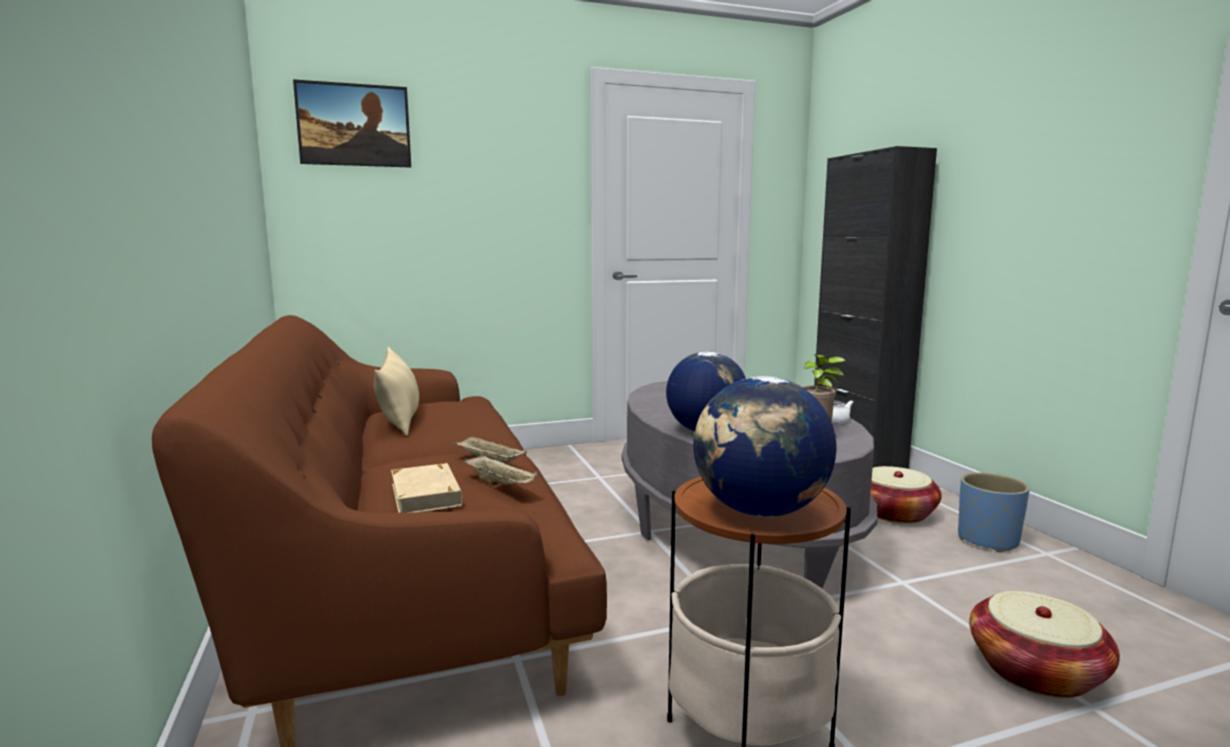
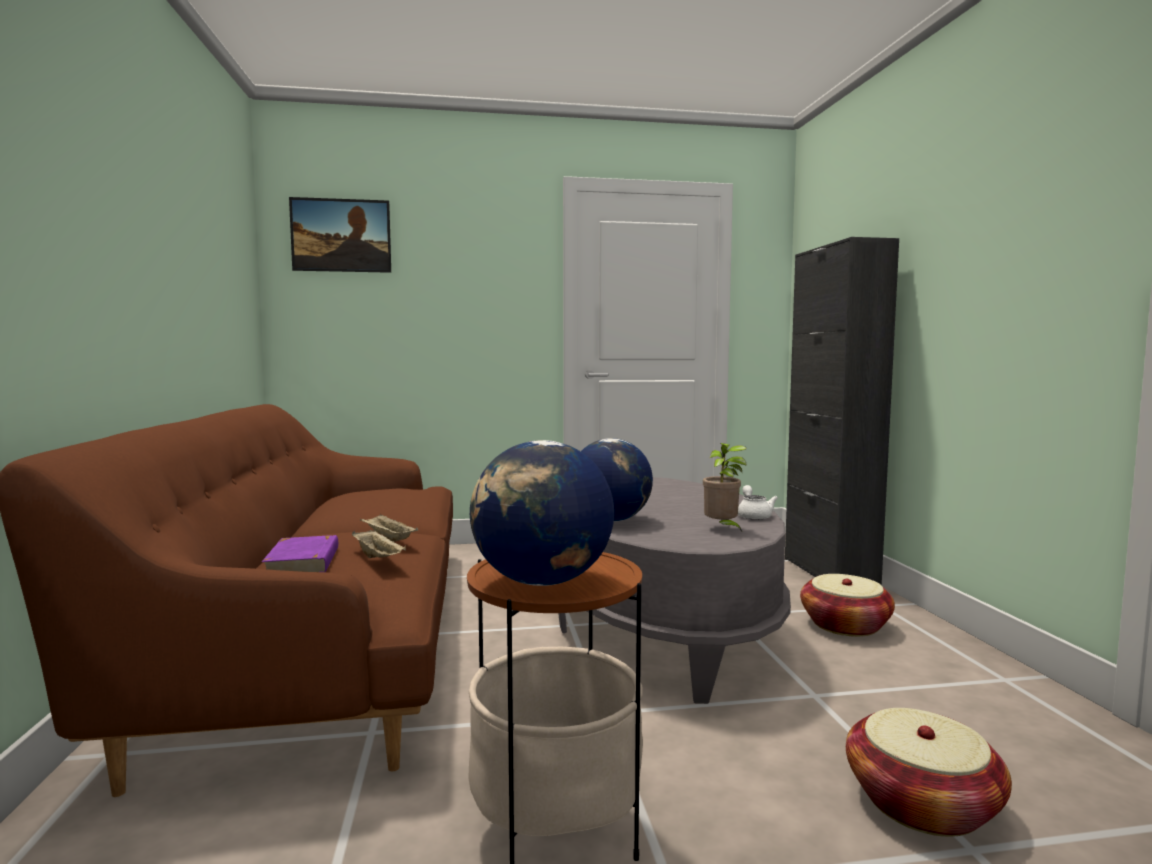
camera: 10 degrees right, 5 degrees down
(400, 417) = (346, 499): beige pillow -> none
(426, 494) = (304, 562): beige book -> purple book
(988, 540) = (940, 660): blue planter -> none

